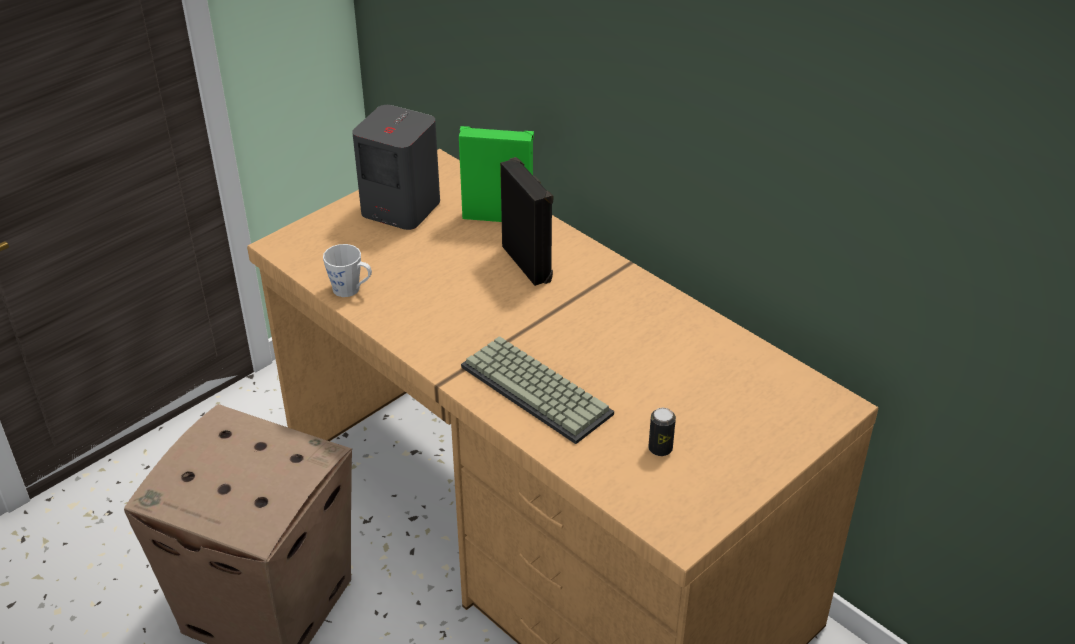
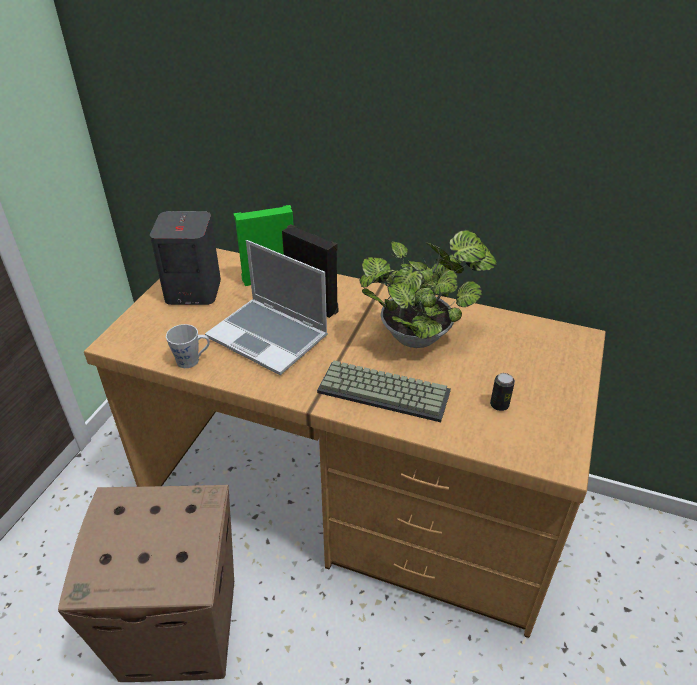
camera: 25 degrees left, 0 degrees up
(451, 288) = (269, 337): none -> laptop
(629, 339) = (420, 335): none -> potted plant

